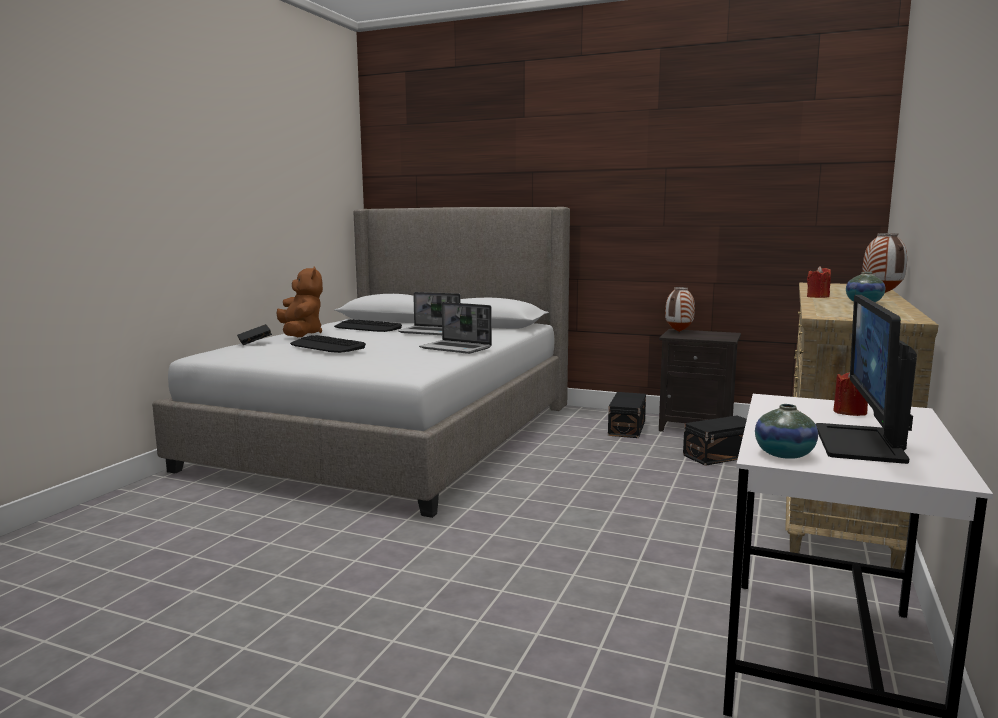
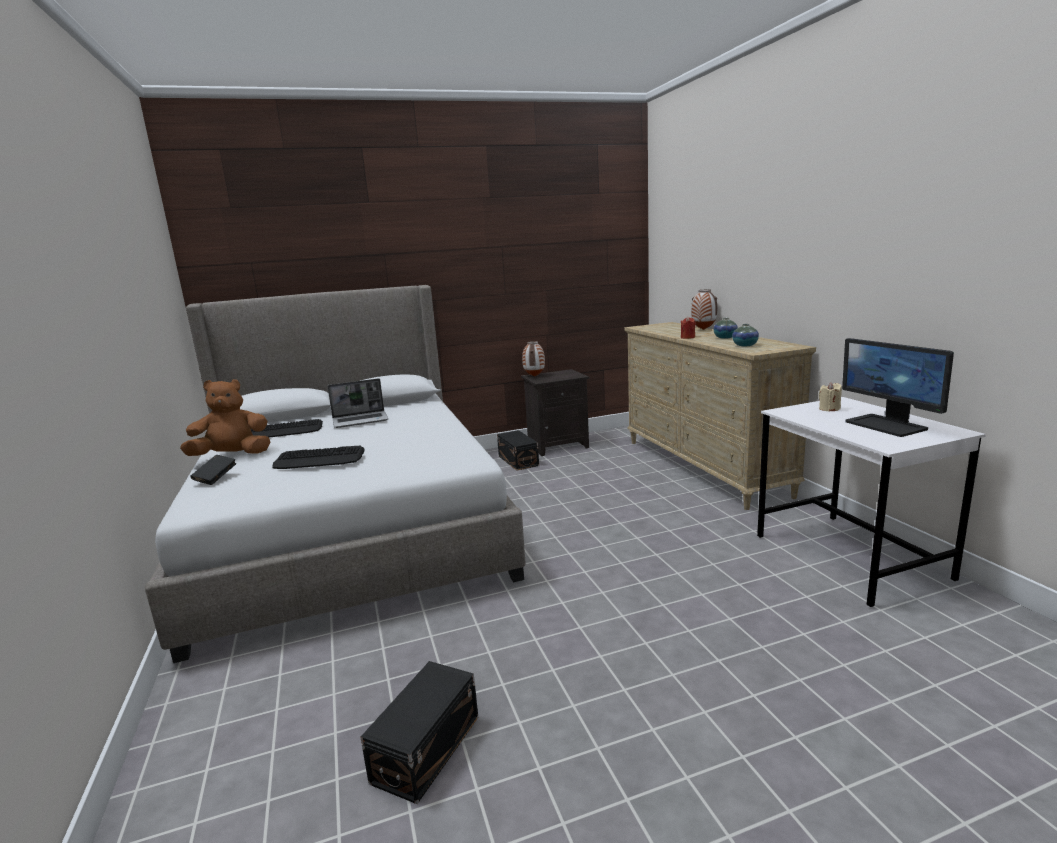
camera: 40 degrees left, 5 degrees up
(301, 334) = (232, 455): brown plush toy -> brown plush toy turned 45 degrees counterclockwise
(456, 348) = (435, 429): laptop -> none
(719, 455) = (605, 461): black storage box -> black storage box (424, 749)
(784, 454) = (886, 442): vase -> vase (745, 345)
(850, 412) = (829, 409): red candle -> beige candle

